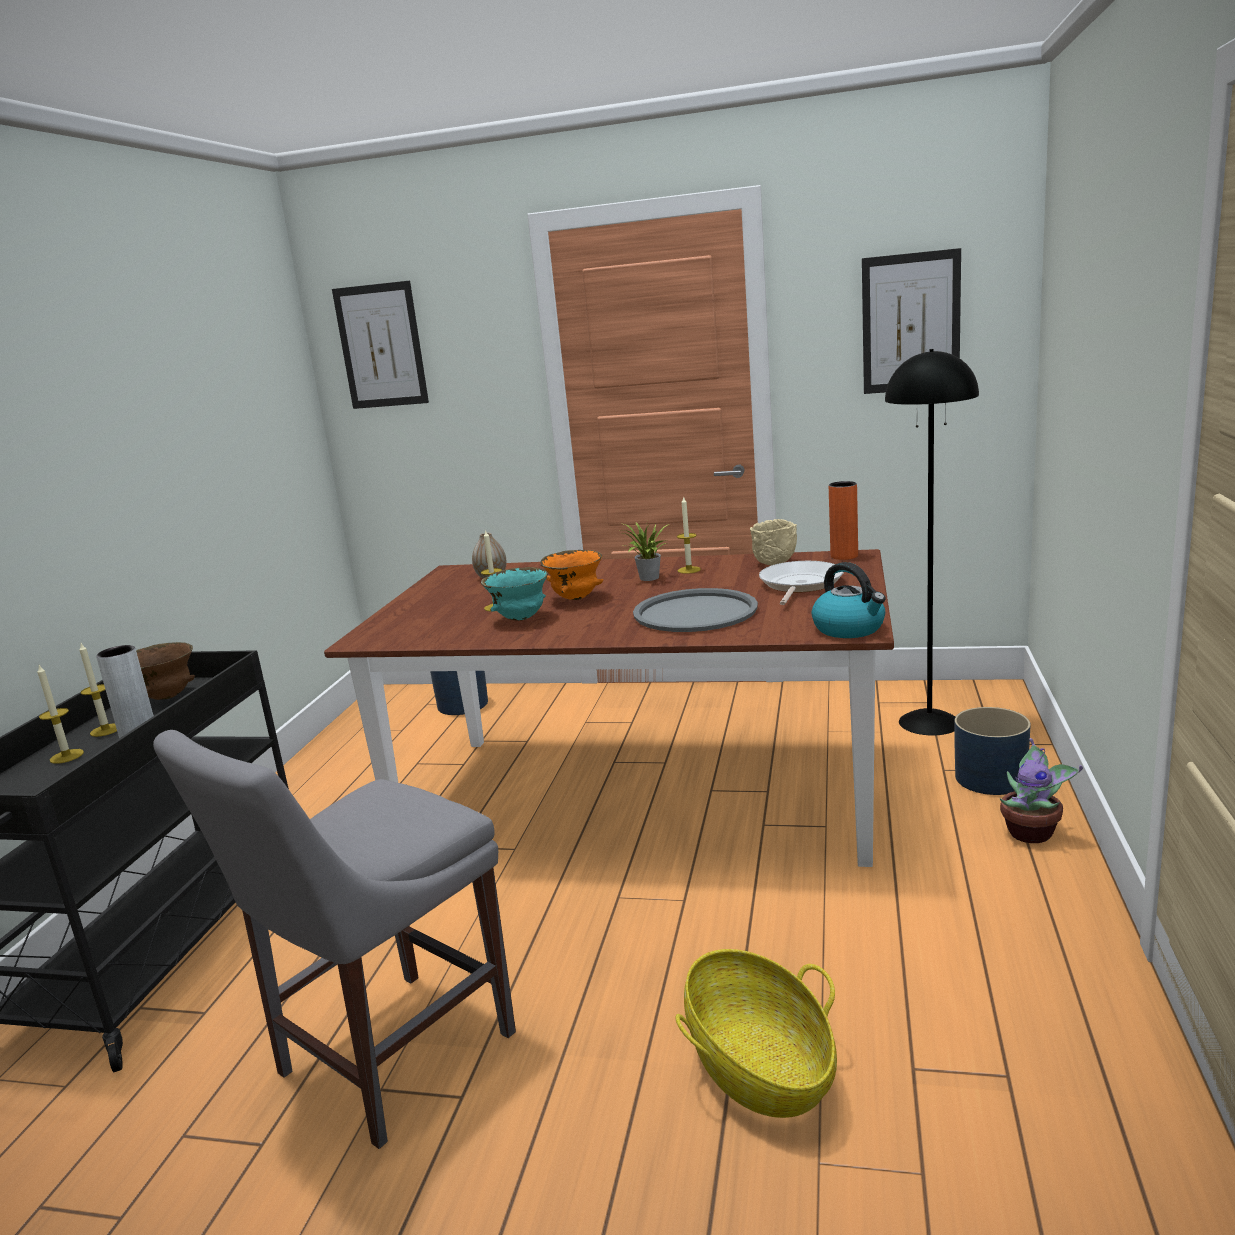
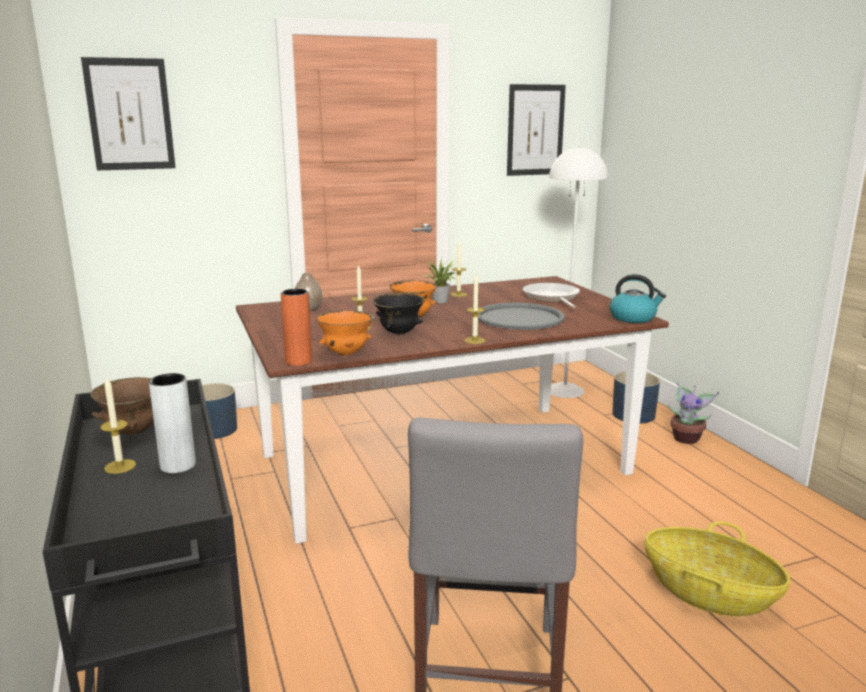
camera: 35 degrees left, 0 degrees up
(66, 756) = (122, 493): candle -> candle (474, 340)
(422, 639) = (346, 354): none -> orange bowl
(520, 619) = (398, 333): turquoise bowl -> black bowl
(775, 563) = (510, 287): beige bowl -> none
(844, 556) = (544, 280): orange vase -> orange vase (298, 361)
(929, 722) = (564, 390): black floor lamp -> white floor lamp

